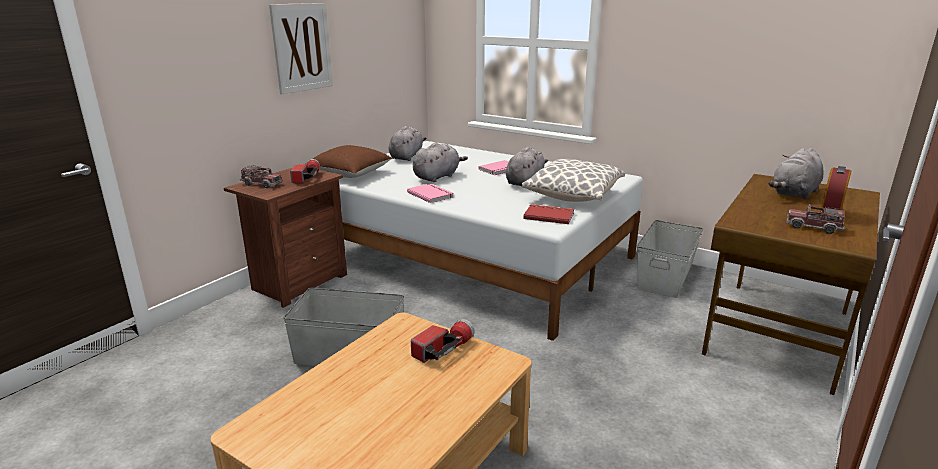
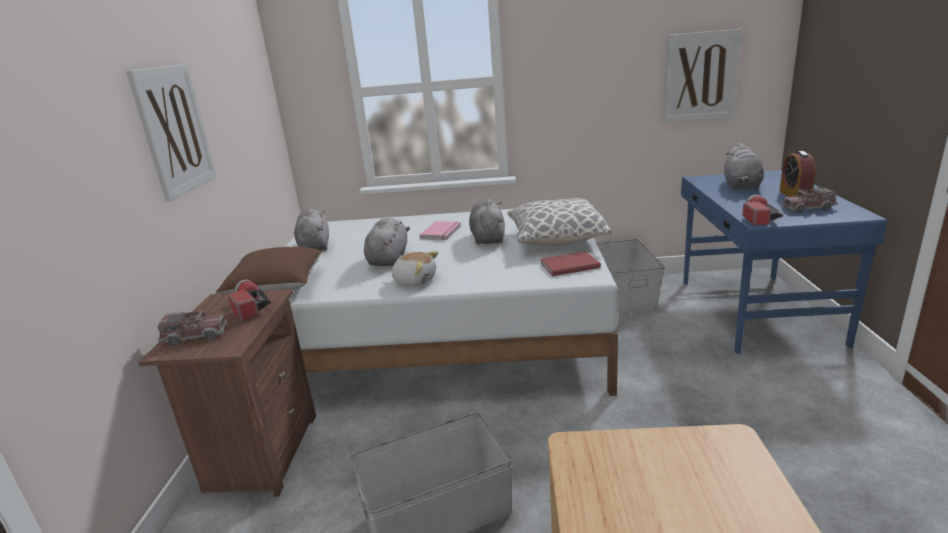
camera: 30 degrees left, 0 degrees up
(431, 194) = (415, 280): pink book -> plush toy
(443, 349) = (660, 457): flashlight -> flashlight (758, 218)
(775, 332) = (755, 311): brown desk -> blue desk
(799, 70) = (700, 77): none -> picture

